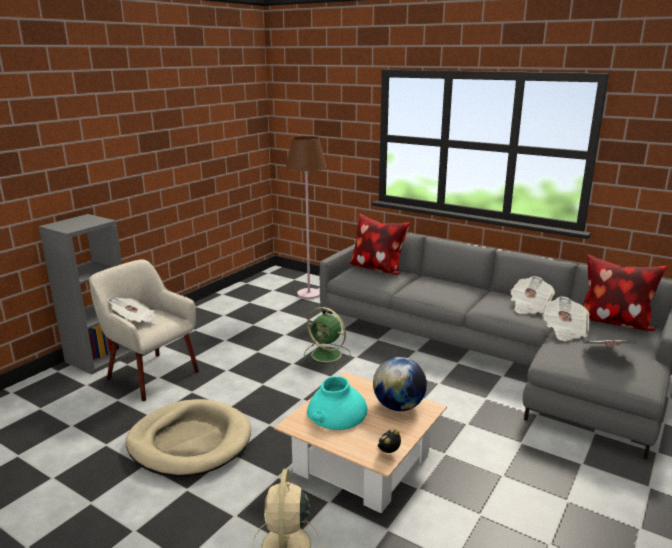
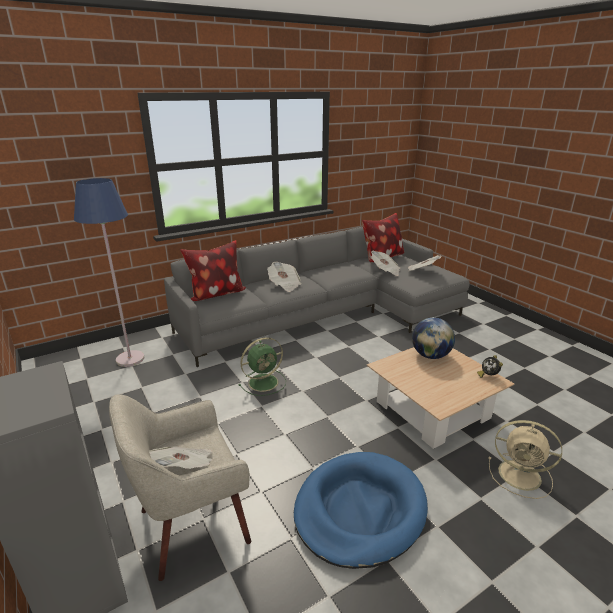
camera: 65 degrees left, 5 degrees up
(190, 442) = (359, 510): beige dog bed -> blue dog bed
(309, 294) = (130, 359): brown floor lamp -> blue floor lamp
(336, 412) = (429, 383): turquoise vase -> none
(529, 306) = (345, 268): newspaper -> newspaper (284, 285)

